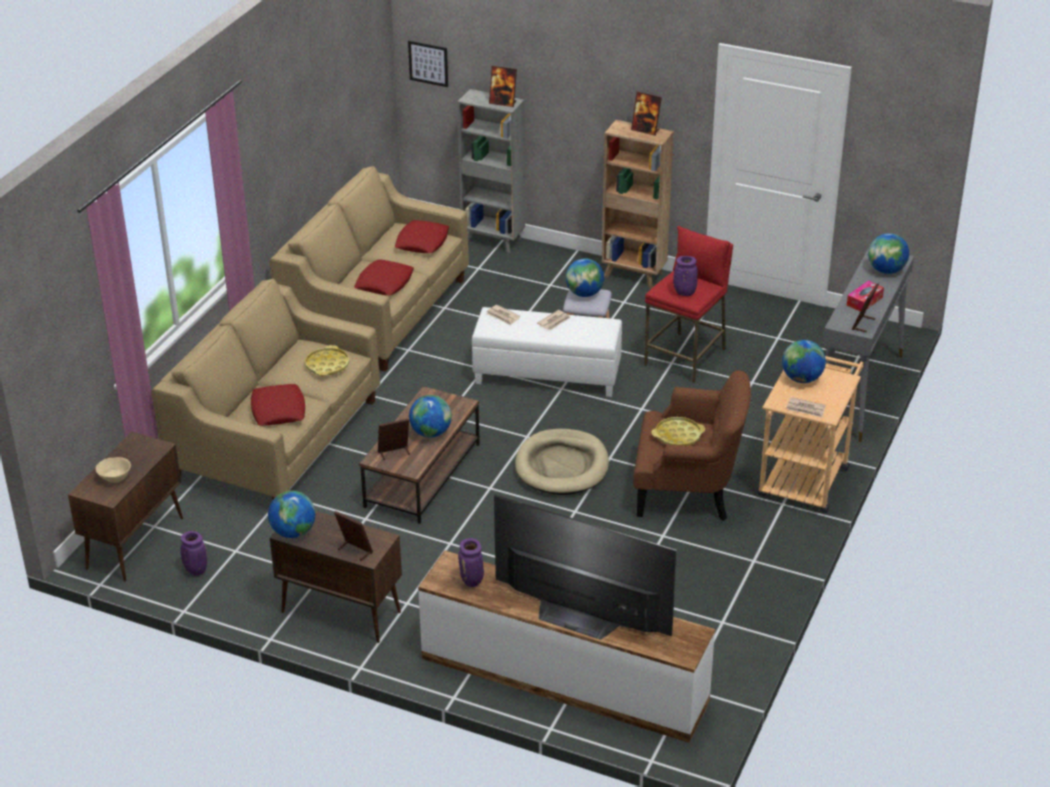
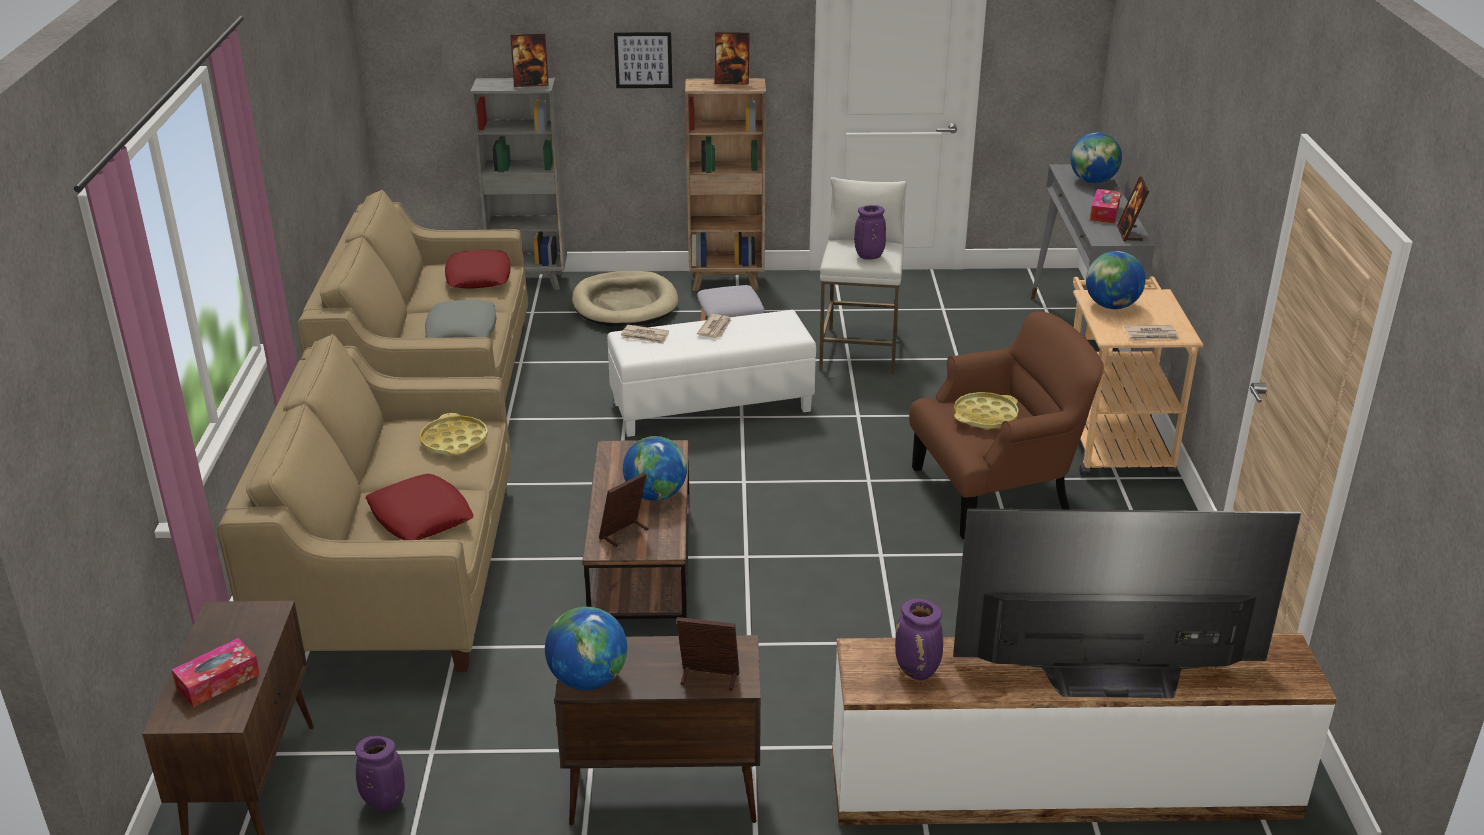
camera: 25 degrees left, 5 degrees down
(115, 478) = (218, 681): beige bowl -> tissue box
(384, 283) = (461, 329): red pillow -> grey pillow
(428, 63) = (411, 54): picture -> picture (643, 60)
(562, 466) = (818, 505): beige dog bed -> beige dog bed (625, 304)
(584, 294) = (724, 293): globe -> none
(686, 357) = (860, 350): red stool -> white stool

